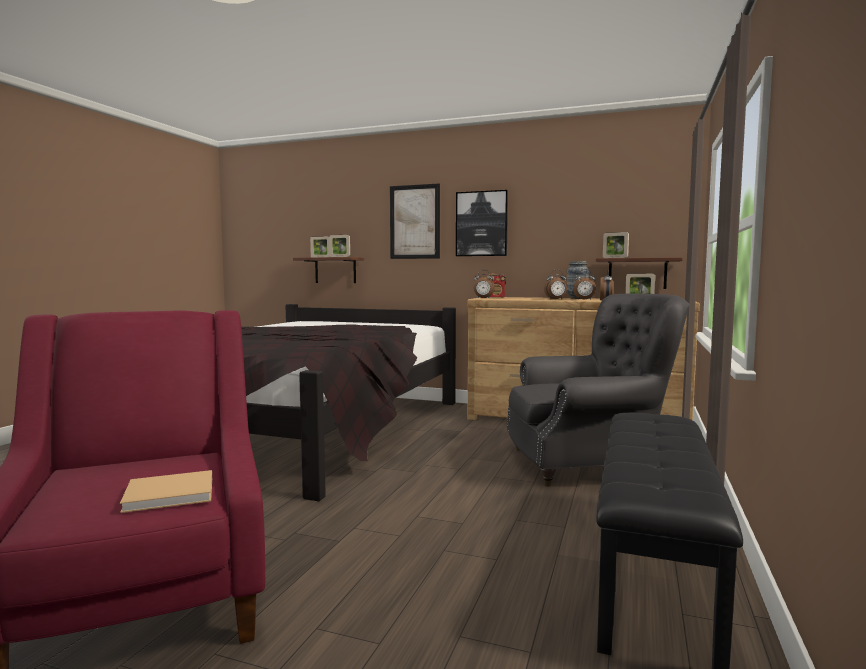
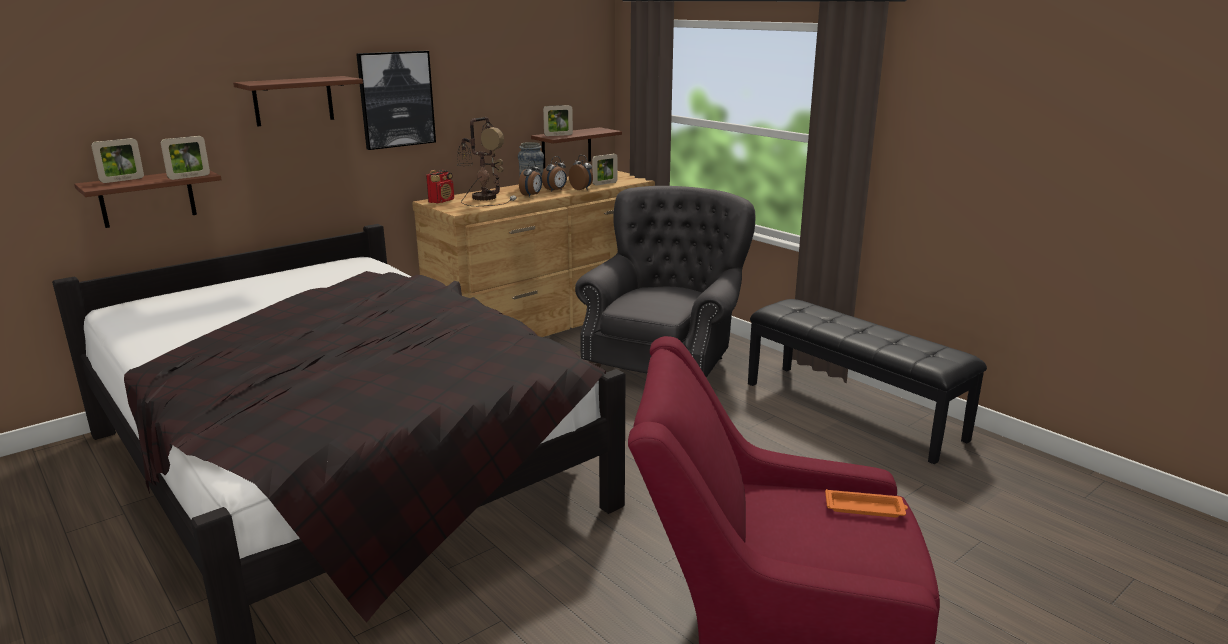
camera: 60 degrees left, 15 degrees up
(173, 494) = (865, 508): beige book -> orange tray
(415, 222) = (293, 101): picture -> shelf
(483, 298) = (454, 209): alarm clock -> none
(525, 298) = (483, 197): none -> table lamp

